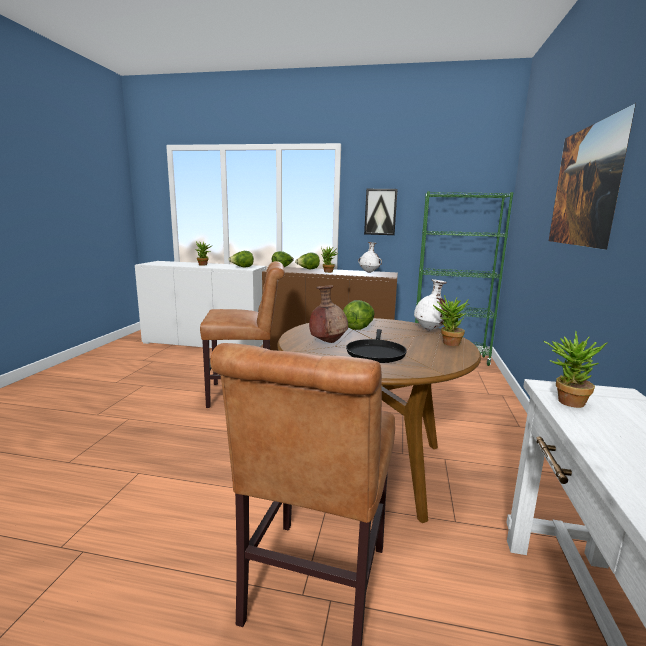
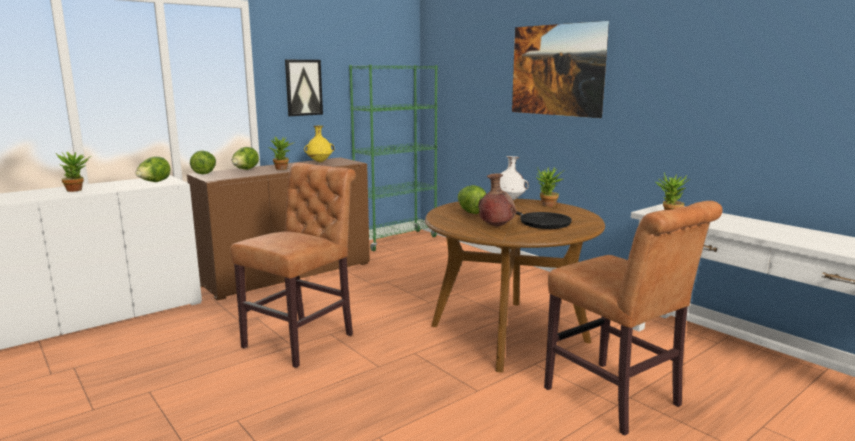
camera: 50 degrees left, 0 degrees up
(369, 272) = (320, 162): white vase -> yellow vase

